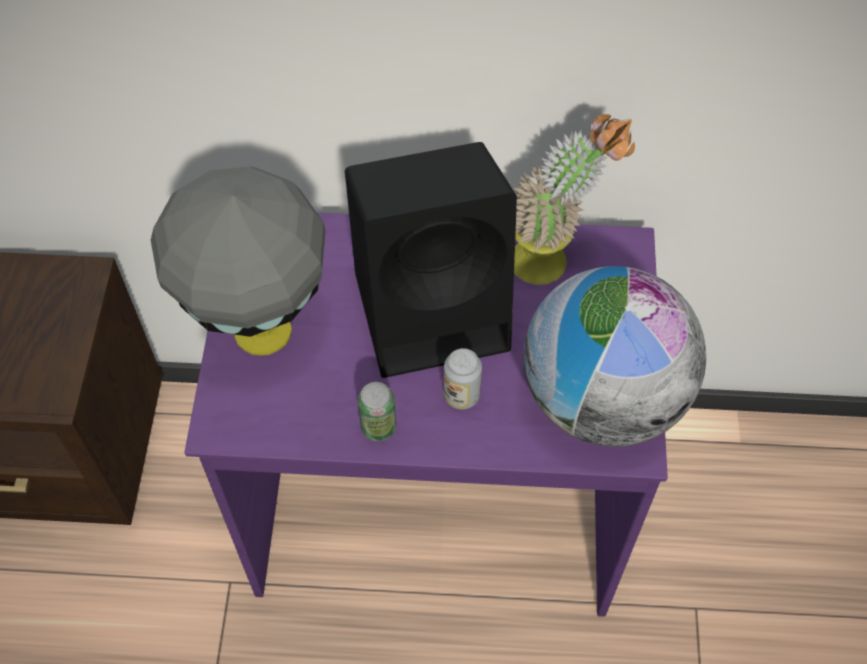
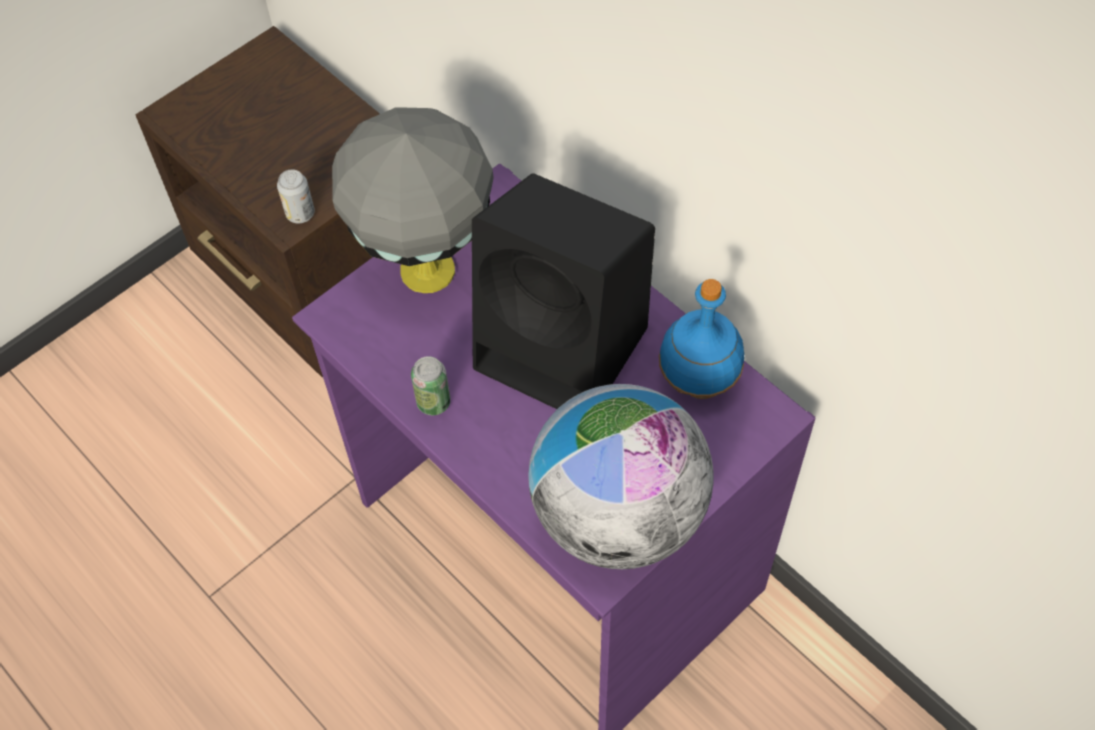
camera: 45 degrees right, 0 degrees up
(461, 395) = (516, 427): can -> can (300, 214)
(553, 262) = (698, 382): potted plant -> blue bottle

